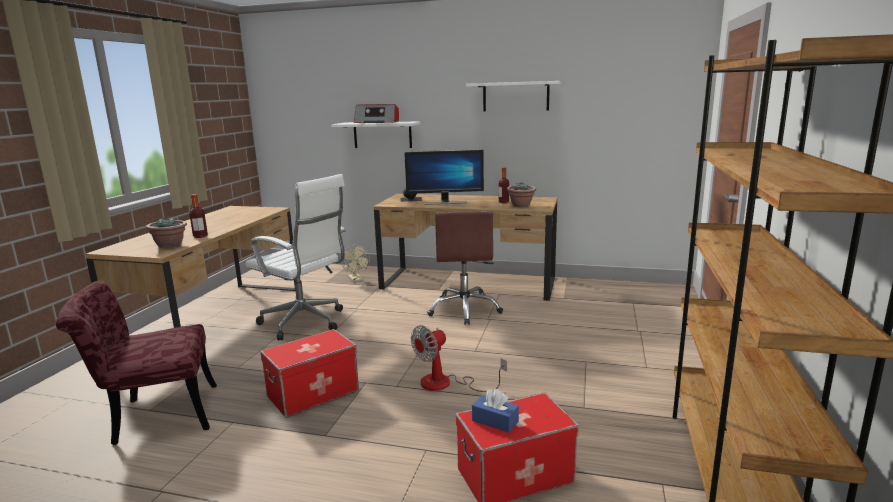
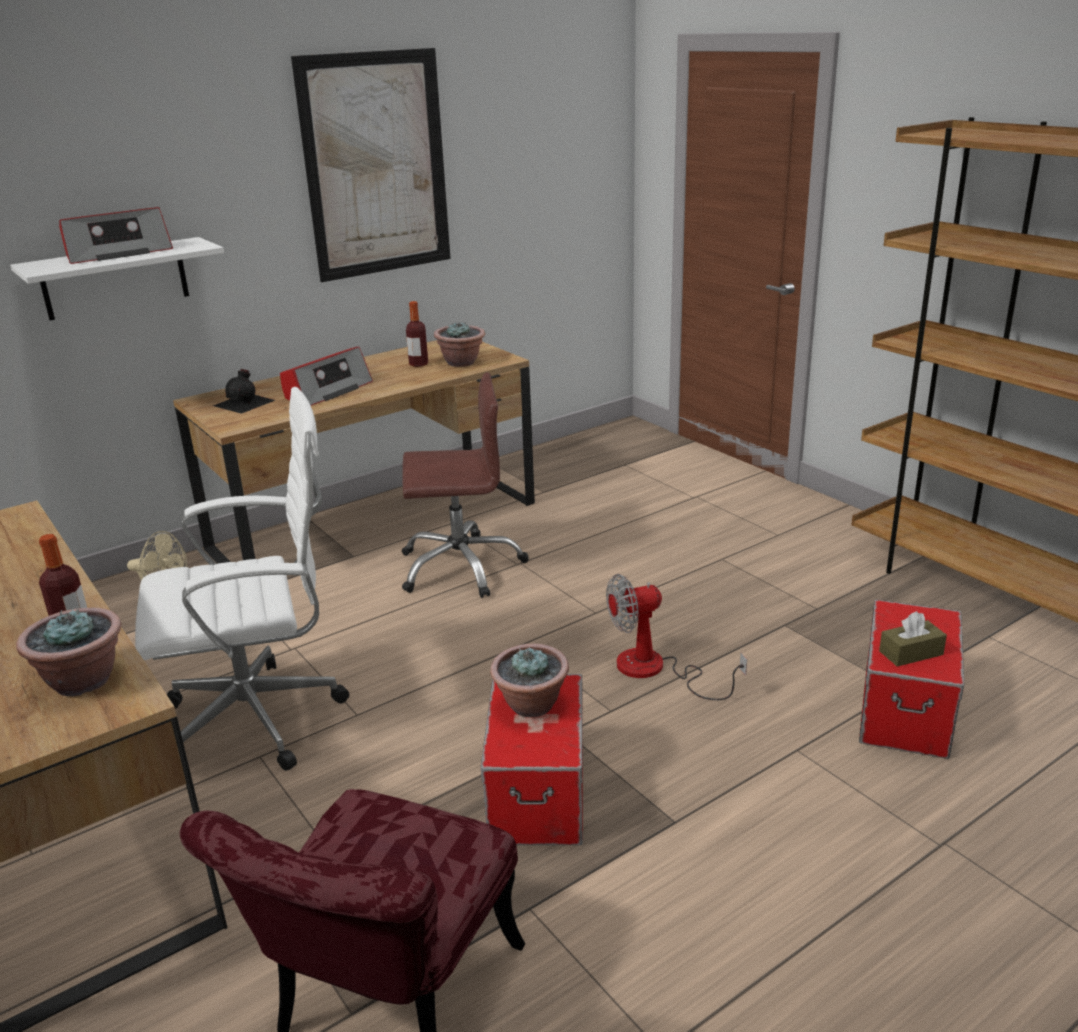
camera: 50 degrees left, 10 degrees up
(317, 343) = (531, 705): none -> potted plant
(445, 202) = (327, 391): monitor -> radio
(446, 384) = (655, 670): fan -> fan turned 75 degrees clockwise
(465, 309) = (460, 566): brown office chair -> brown office chair turned 45 degrees counterclockwise
(495, 421) = (911, 653): blue tissue box -> brown tissue box
(515, 96) = (376, 165): white shelf -> picture

